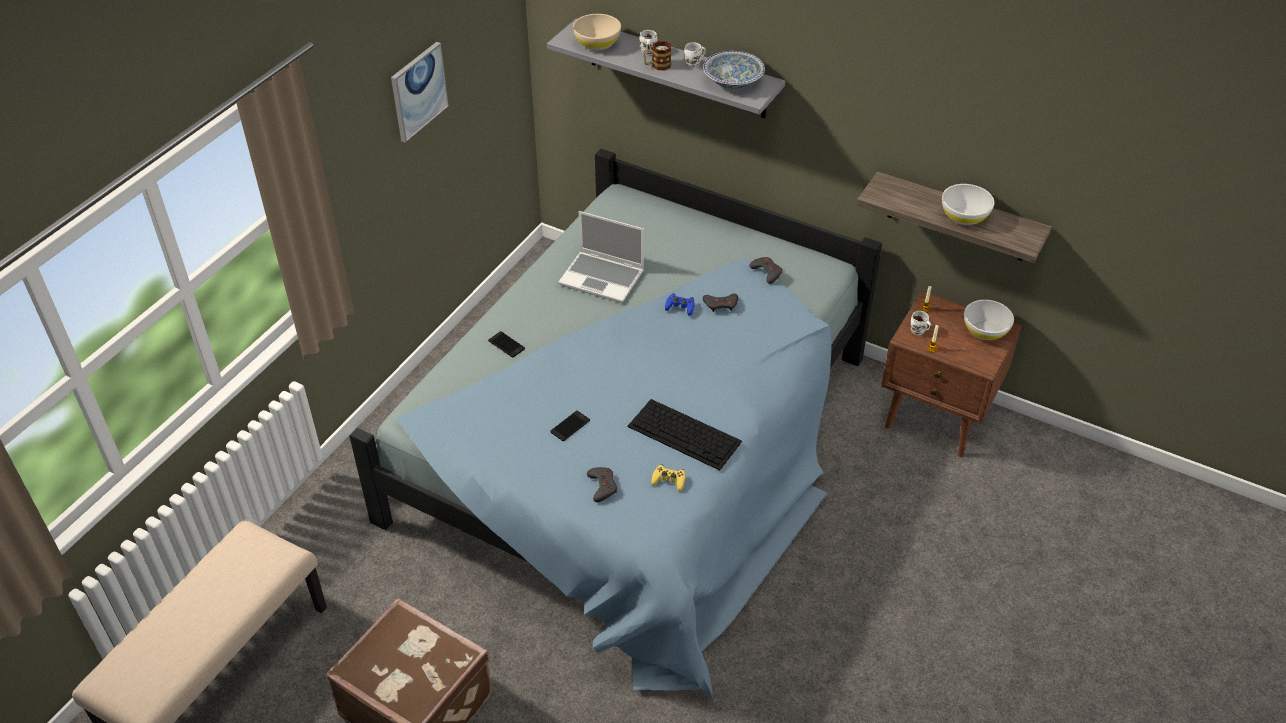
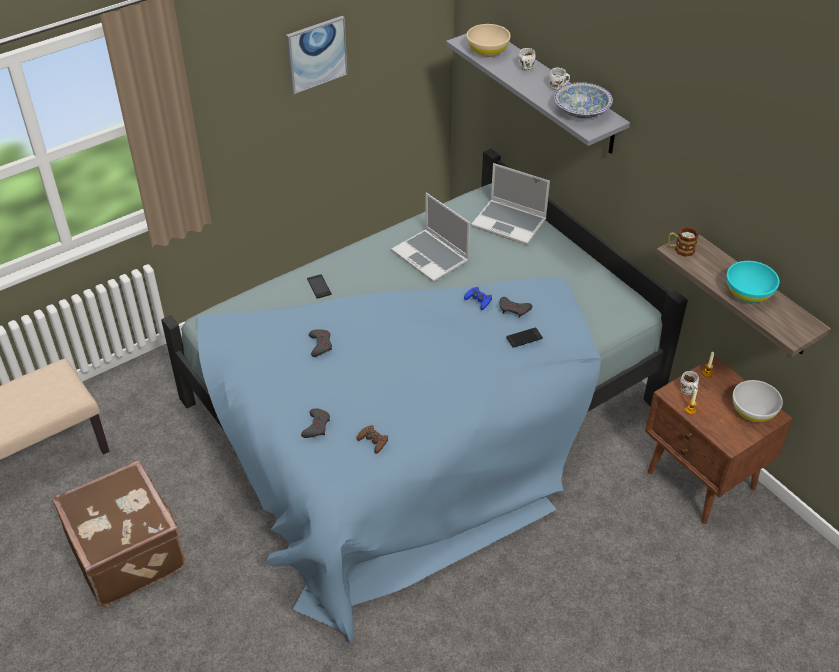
camera: 25 degrees right, 0 degrees up
(570, 426) = (323, 368): phone -> phone (524, 338)
(657, 66) = (525, 81): mug -> mug (680, 249)
(659, 220) = (510, 223): none -> laptop
(669, 480) = (373, 441): yellow game controller -> brown game controller
(685, 434) = (412, 407): keyboard -> none
(766, 272) = (572, 294): grey game controller -> grey game controller (320, 344)
(964, 216) = (748, 293): white bowl -> turquoise bowl

